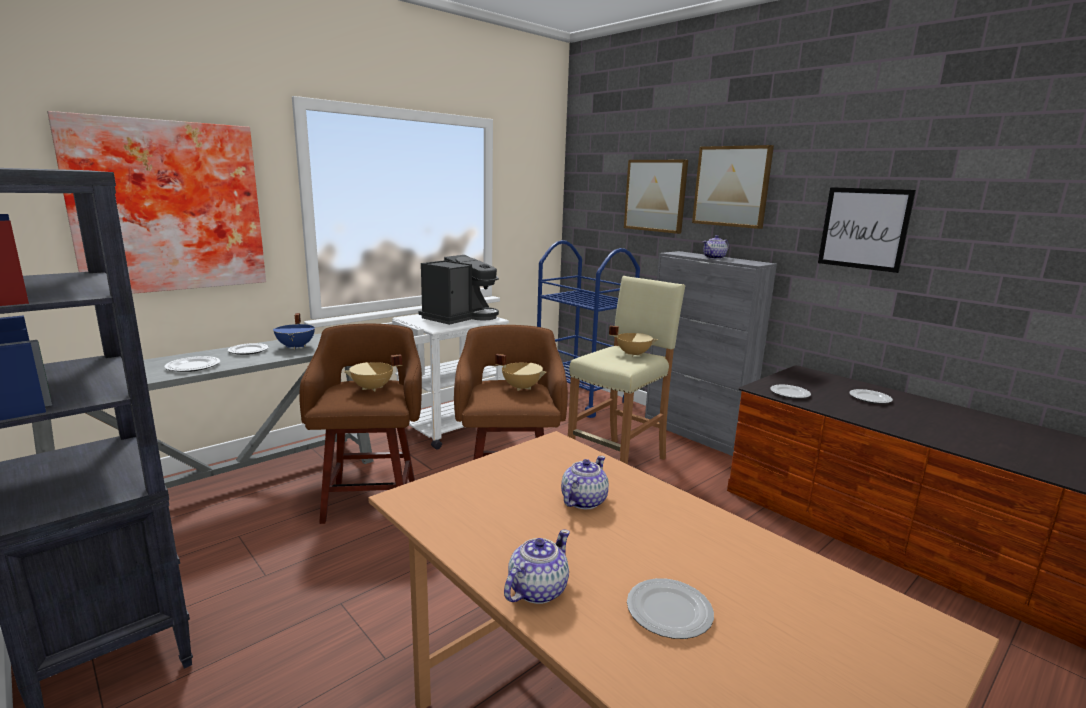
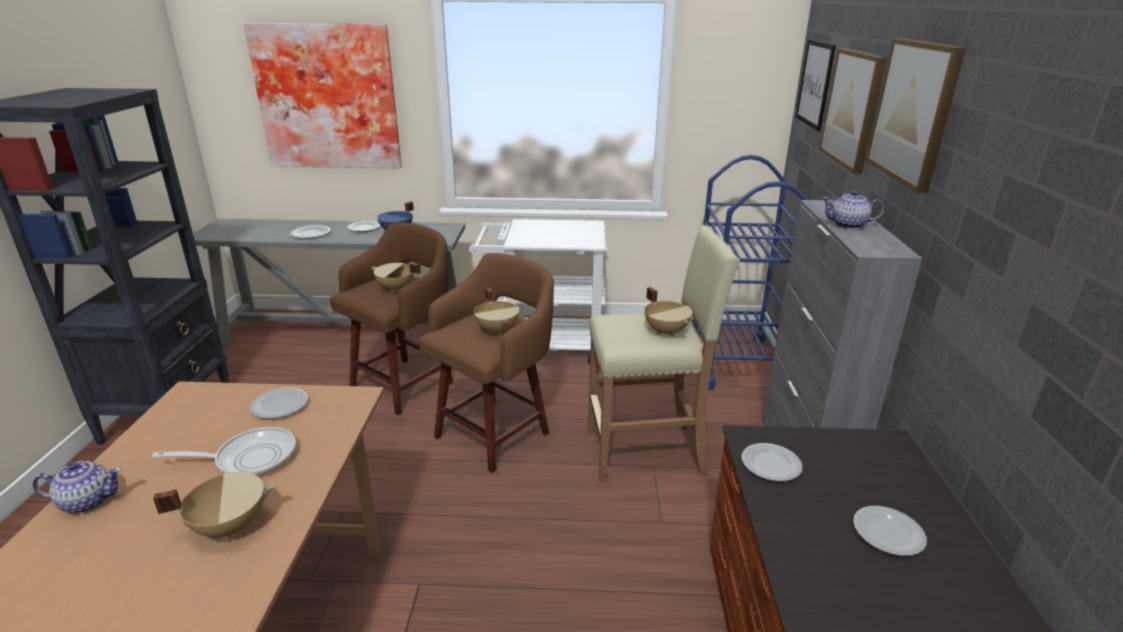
camera: 45 degrees right, 10 degrees up
(460, 317) = (568, 232): coffee machine -> none
(583, 501) = (249, 458): teapot -> frying pan
(670, 612) = (89, 573): plate -> plate (280, 406)
(676, 533) = (230, 525): none -> beige cooking pot
(864, 228) = (1030, 235): picture -> picture (815, 84)

